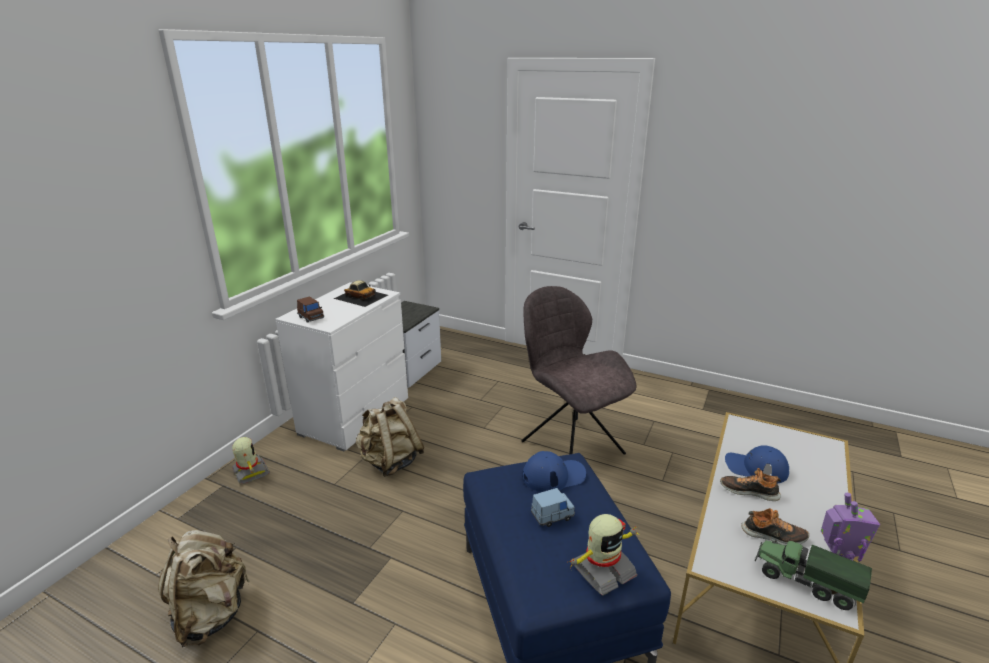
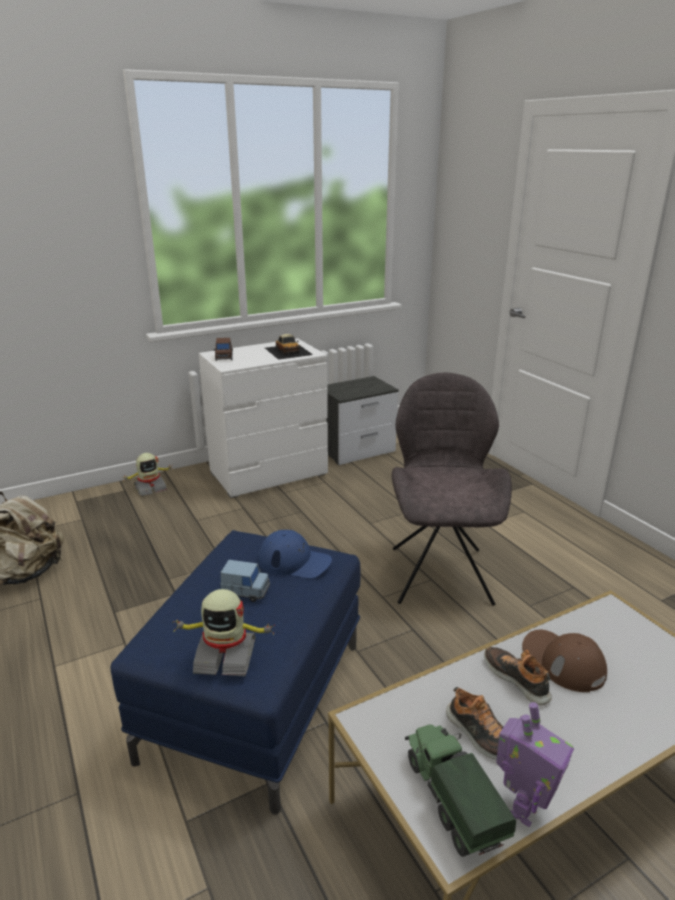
camera: 35 degrees right, 0 degrees up
(250, 472) = (150, 488): toy robot -> toy robot turned 60 degrees clockwise
(390, 462) = (256, 520): beige backpack -> none
(755, 468) = (563, 661): blue cap -> brown cap

